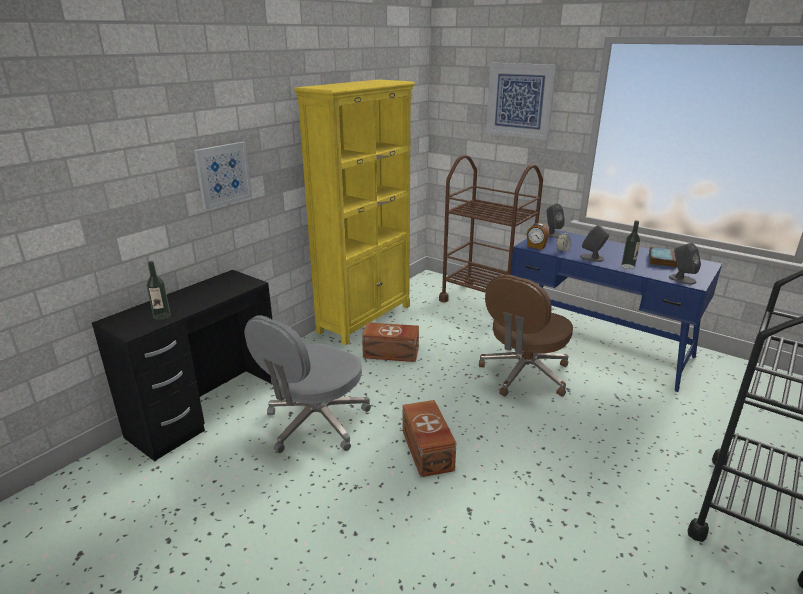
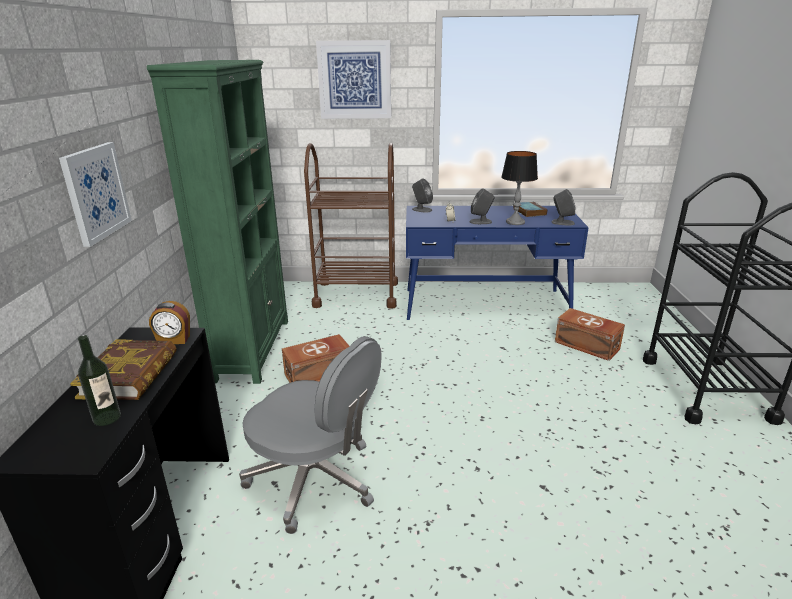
camera: 35 degrees left, 0 degrees up
(198, 297) = (130, 375): none -> book
(315, 423) = (315, 480): grey office chair -> grey office chair turned 60 degrees counterclockwise
(365, 318) = (253, 348): yellow bookcase -> green bookcase
(426, 451) = (453, 453): brown storage box -> brown storage box (587, 346)
(524, 374) = (458, 348): brown office chair -> none
(536, 246) = (425, 223): alarm clock -> alarm clock (174, 340)
(628, 266) = (515, 222): bottle -> table lamp

